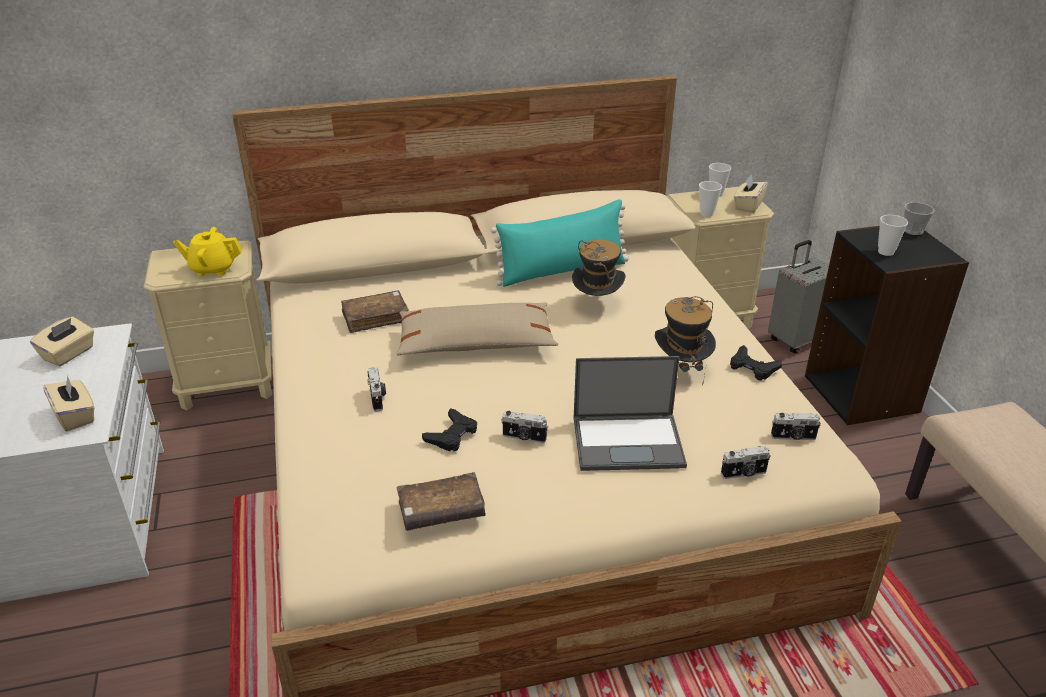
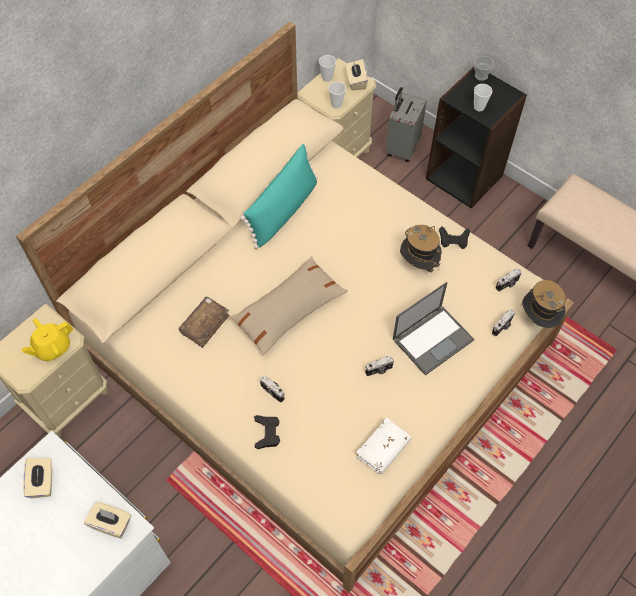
camera: 35 degrees left, 25 degrees up
(441, 511) = (383, 449): brown book -> white book
(452, 435) = (343, 395): black game controller -> black game controller (267, 433)
(597, 305) = (330, 232): hat -> hat (538, 319)

